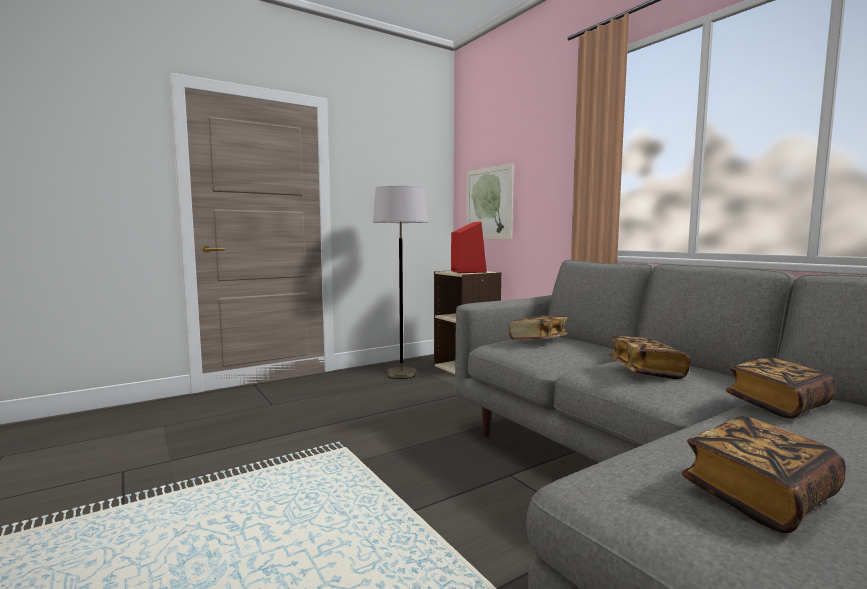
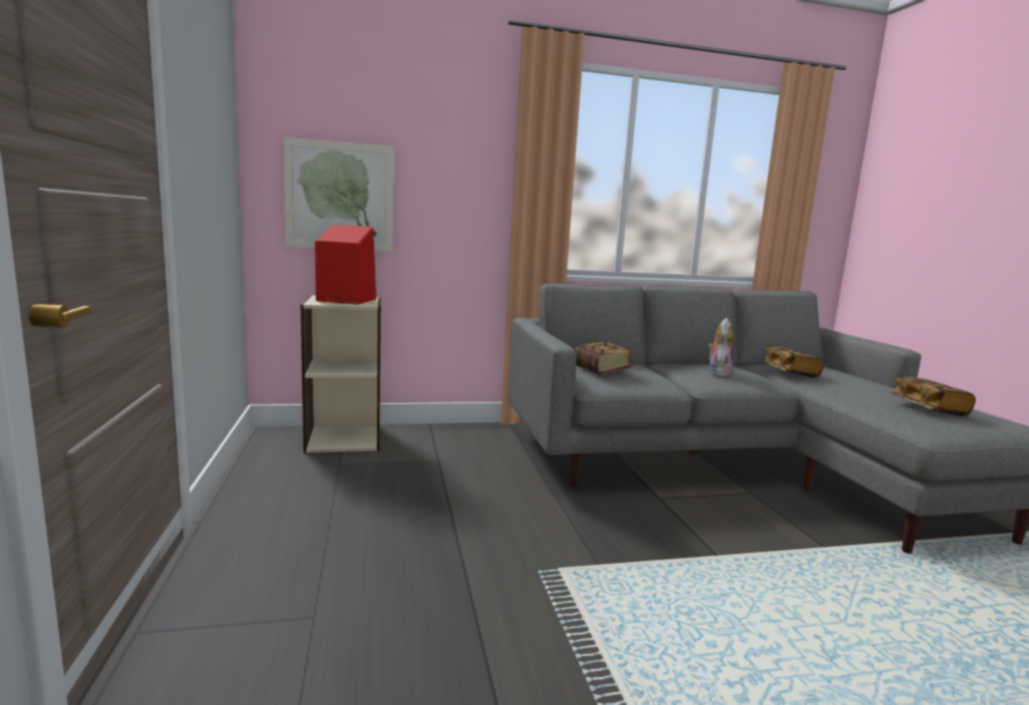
camera: 70 degrees left, 5 degrees up
(401, 374) = (309, 480): grey floor lamp -> none
(645, 372) = (718, 373): book -> plush toy

